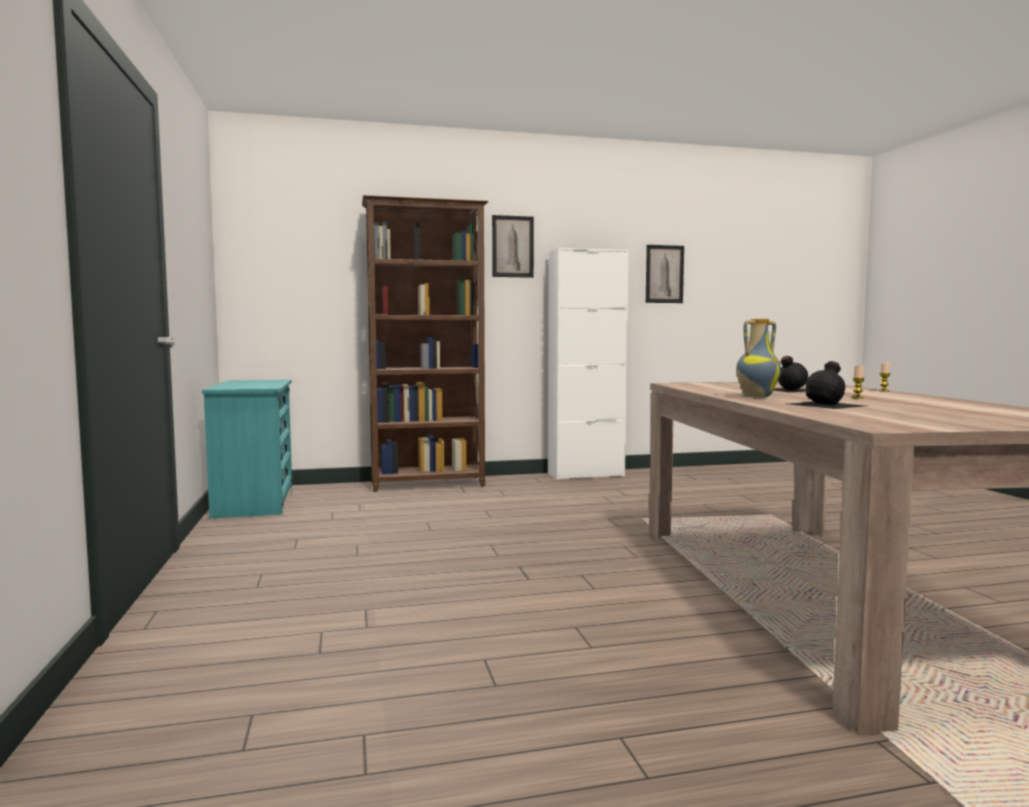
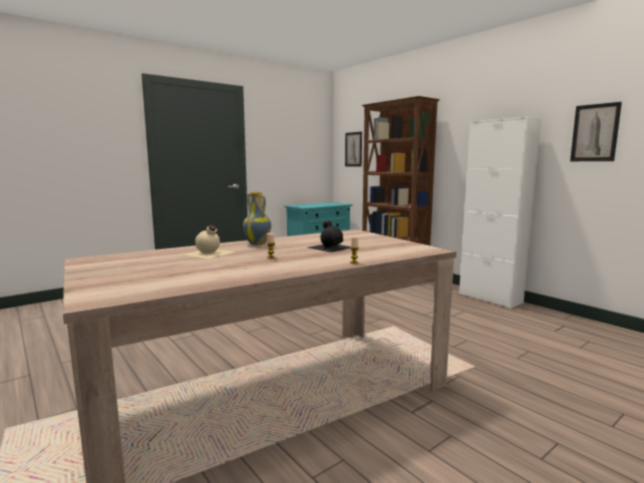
camera: 65 degrees right, 5 degrees up
(512, 246) = (461, 122): picture -> picture (353, 149)
(827, 404) = (209, 253): black bottle -> beige bottle

